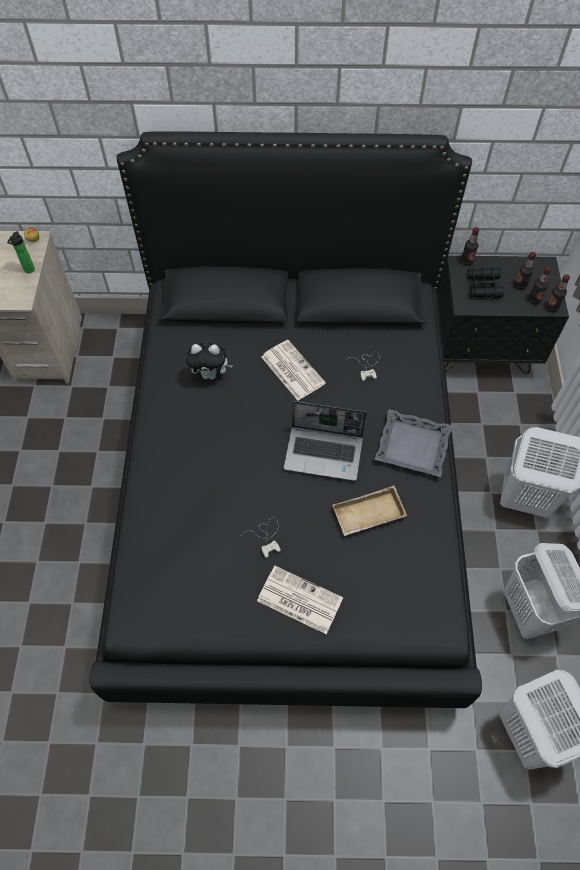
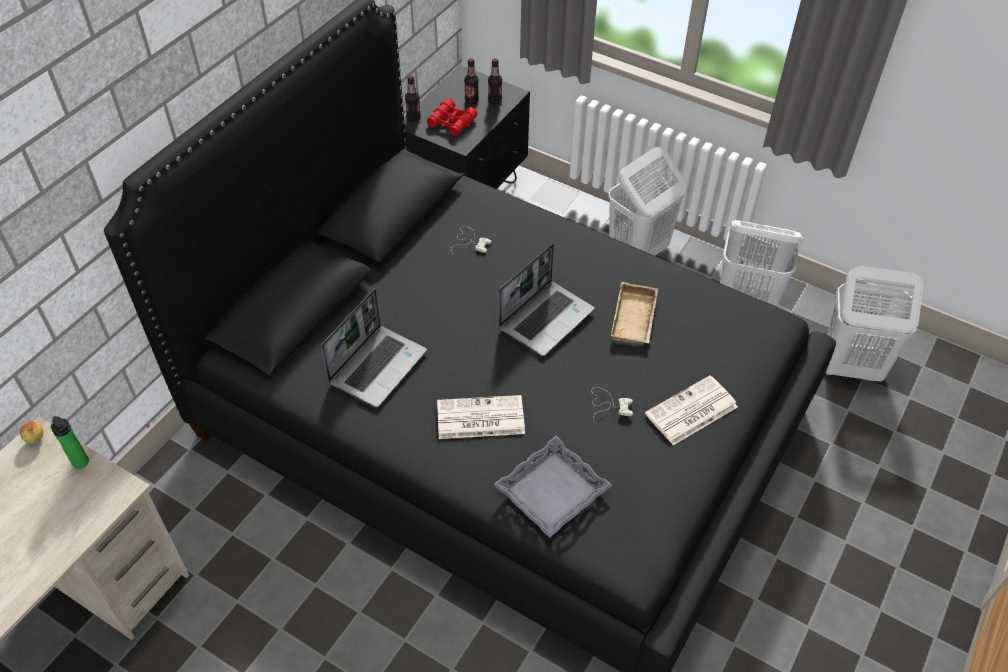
camera: 60 degrees left, 10 degrees down
(211, 374) = (378, 366): plush toy -> laptop
(291, 370) = (428, 298): newspaper -> newspaper (479, 418)
(412, 447) = (585, 254): grey tray -> grey tray (552, 491)
(483, 287) = (452, 123): black binoculars -> red binoculars
(552, 308) = (512, 95): bottle -> none

